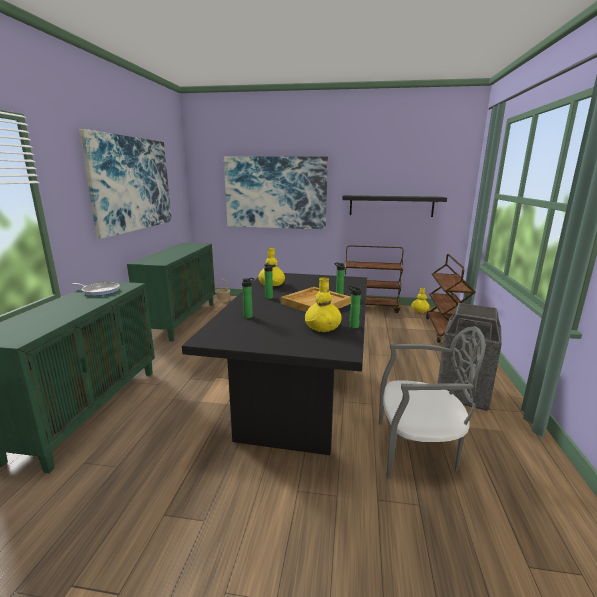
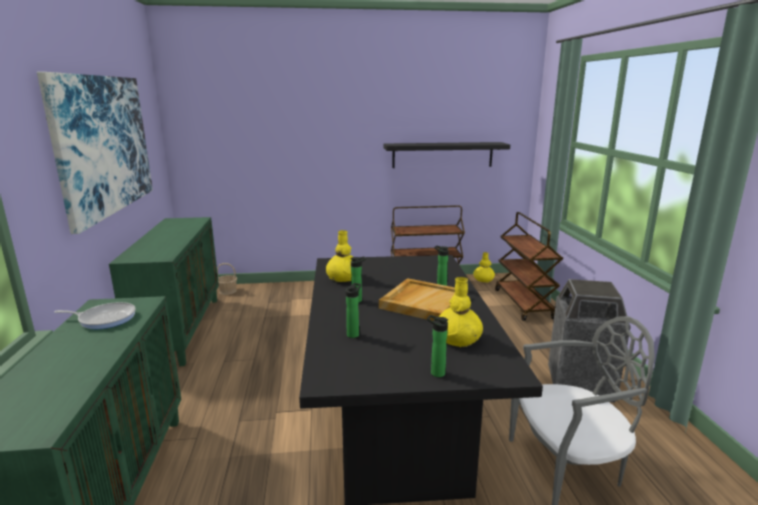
camera: 15 degrees left, 0 degrees up
(275, 193) = (294, 142): picture -> none
(352, 326) = (491, 332): bottle -> bottle (435, 373)

